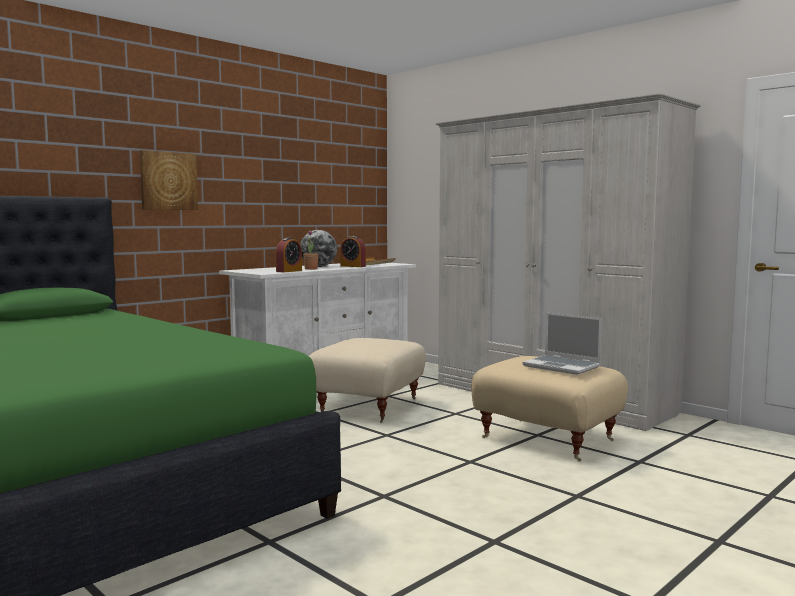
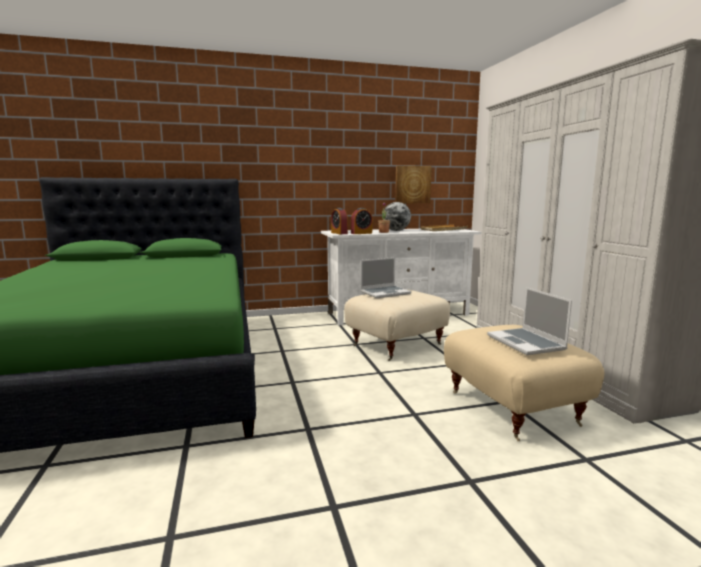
camera: 30 degrees right, 5 degrees up
(168, 181) = (284, 166): picture -> picture (412, 184)
(351, 342) = (385, 293): none -> laptop
(353, 266) = (423, 231): alarm clock -> alarm clock (339, 233)

